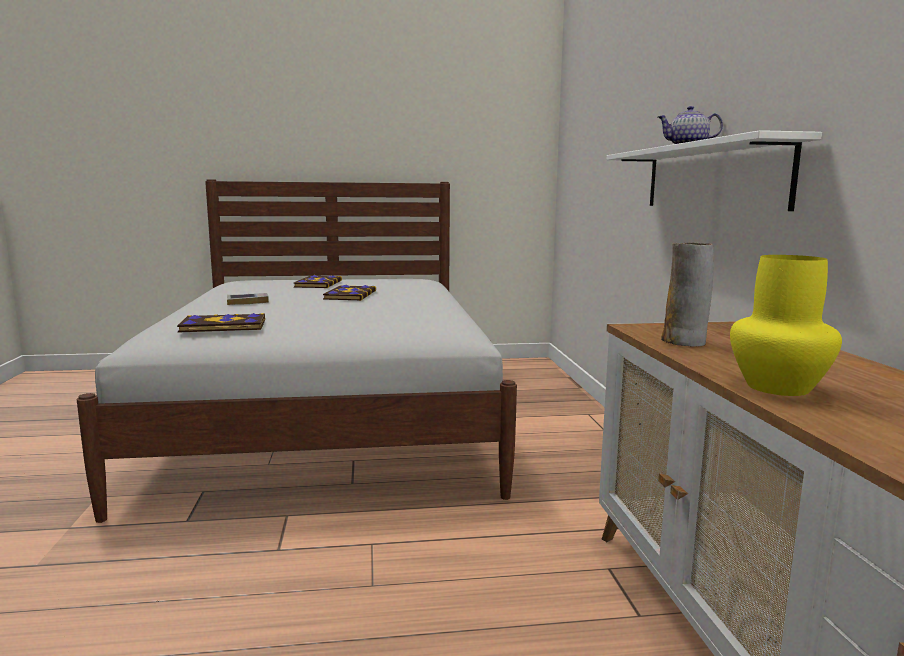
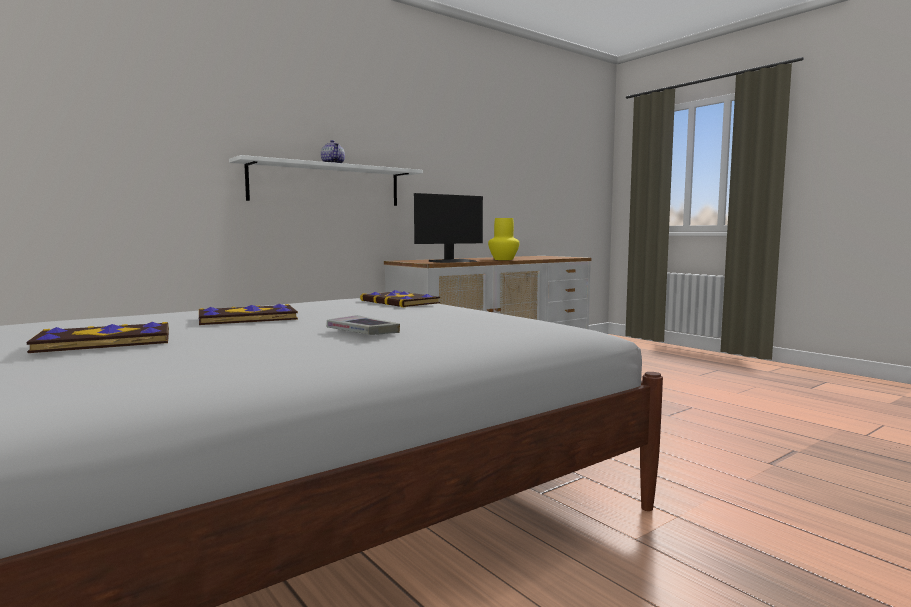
camera: 120 degrees left, 5 degrees down
(223, 326) = (502, 316): book -> book (400, 302)
(684, 342) = (453, 261): vase -> monitor

